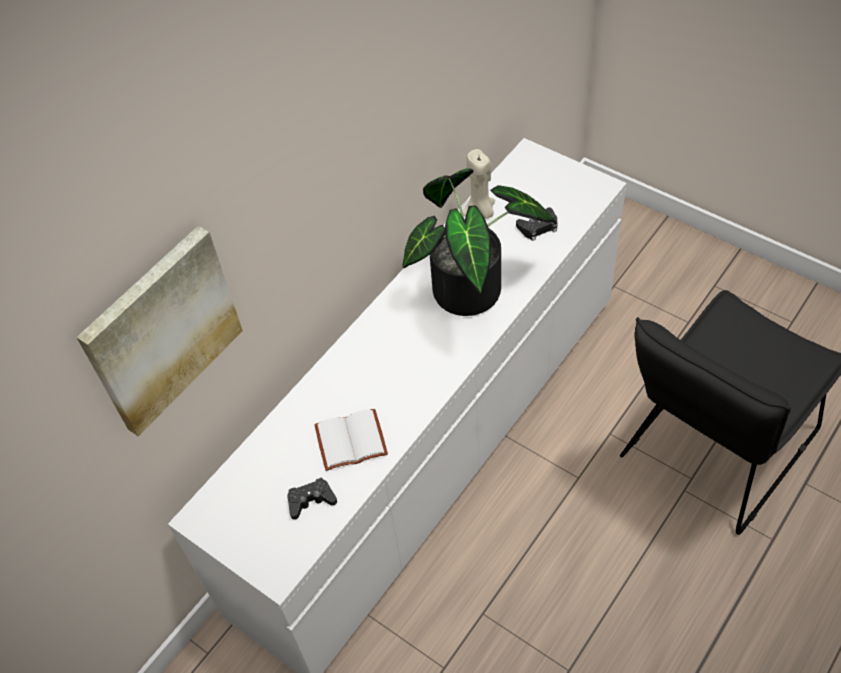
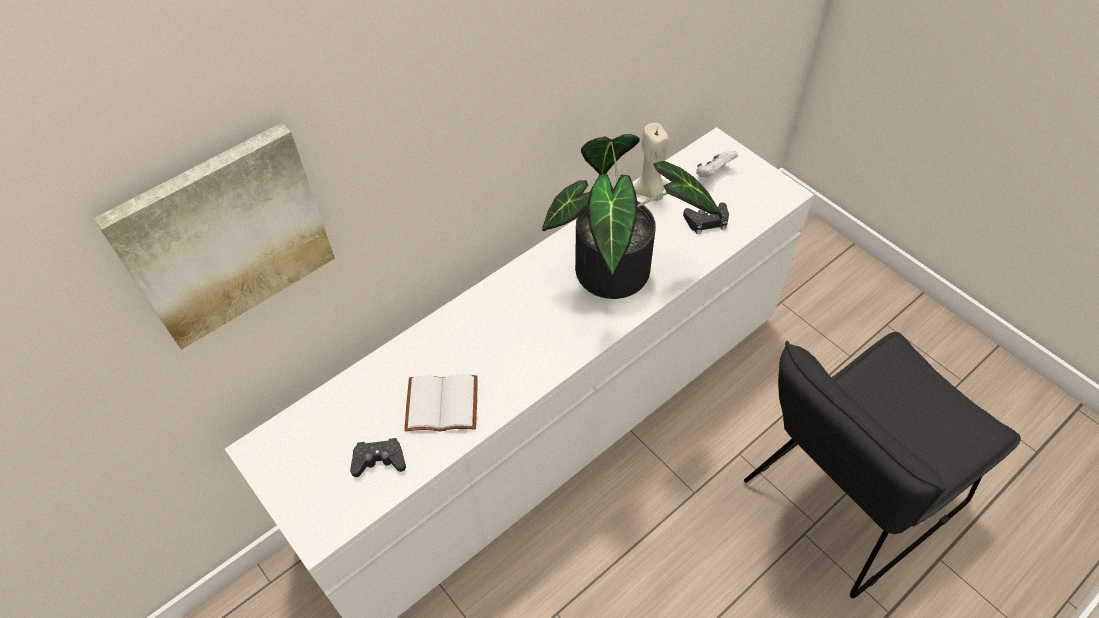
camera: 10 degrees right, 0 degrees up
(532, 181) = (713, 173): none -> white game controller

